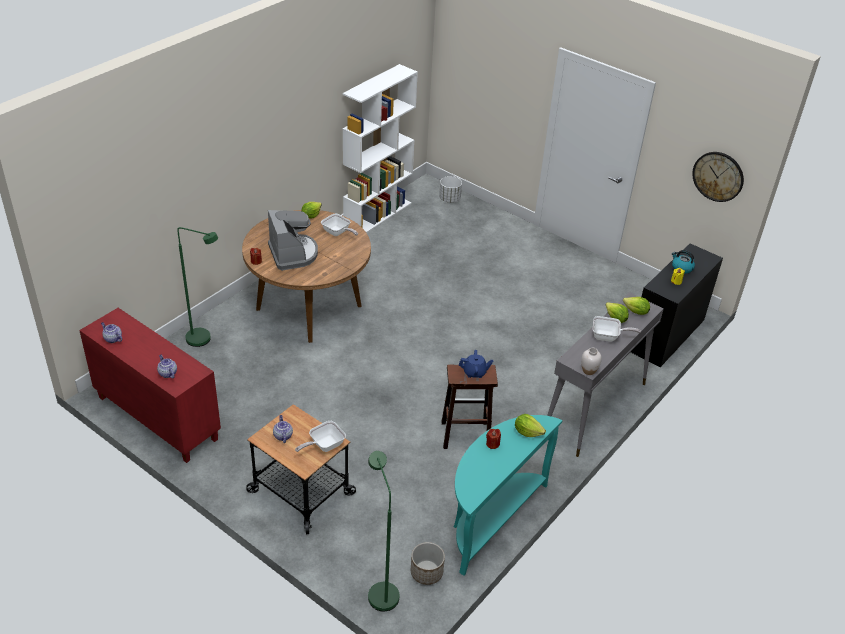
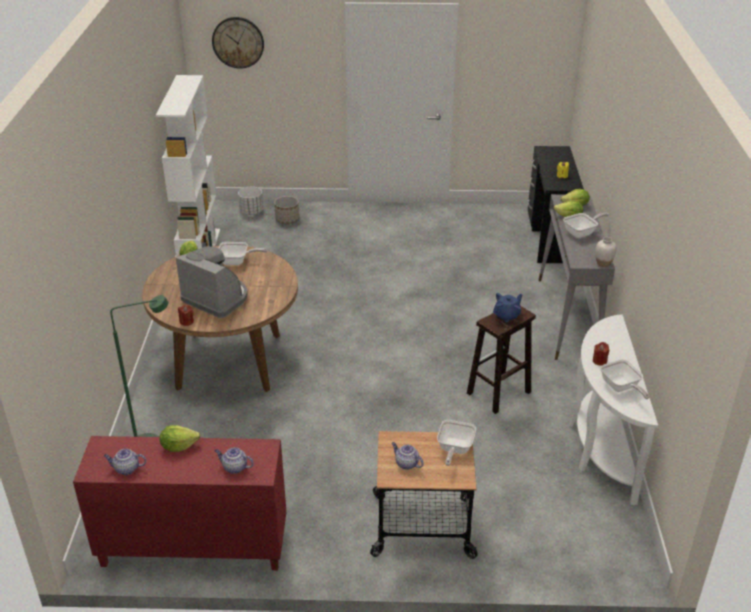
camera: 35 degrees left, 5 degrees down
(381, 590) = (591, 562): green floor lamp -> none
(426, 572) = (606, 522): planter -> planter (287, 219)
(480, 472) = (621, 388): none -> frying pan
(491, 518) = (599, 446): turquoise console table -> white console table
(527, 432) = (611, 337): lettuce -> lettuce (178, 446)
(681, 268) = (552, 165): kettle -> none
(718, 176) = (539, 73): wall clock -> wall clock (238, 42)

